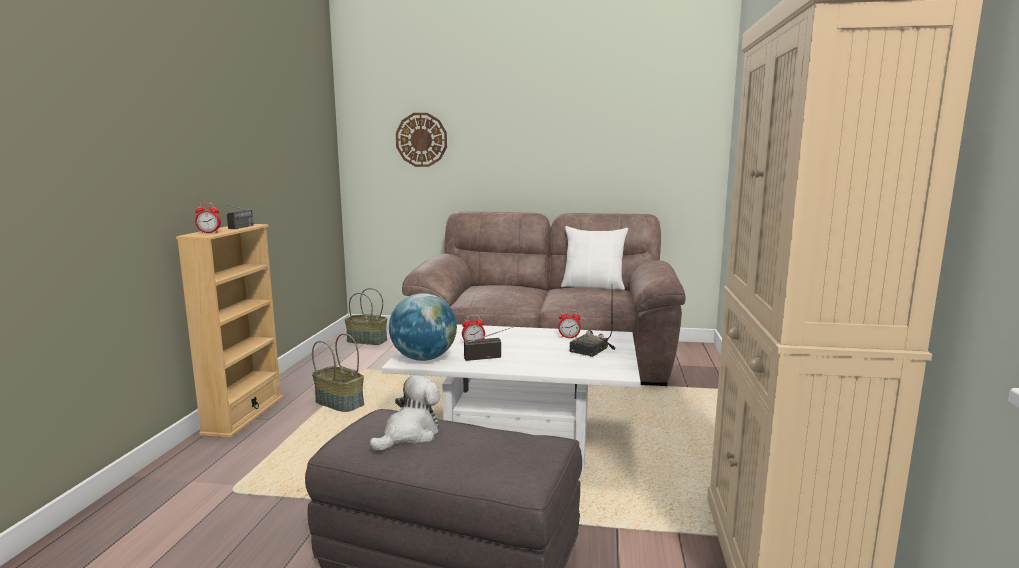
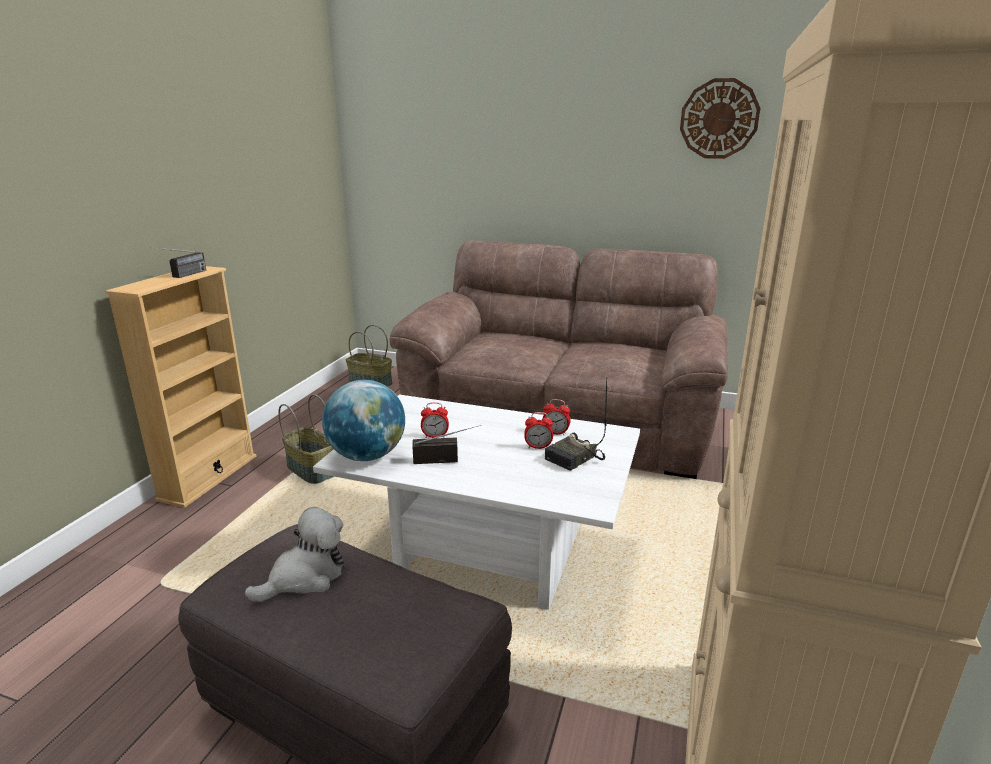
camera: 10 degrees right, 10 degrees up
(209, 232) = (145, 285): alarm clock -> alarm clock (538, 447)
(421, 140) = (433, 149): wall clock -> wall clock (719, 119)
(593, 286) = (624, 344): white pillow -> none

